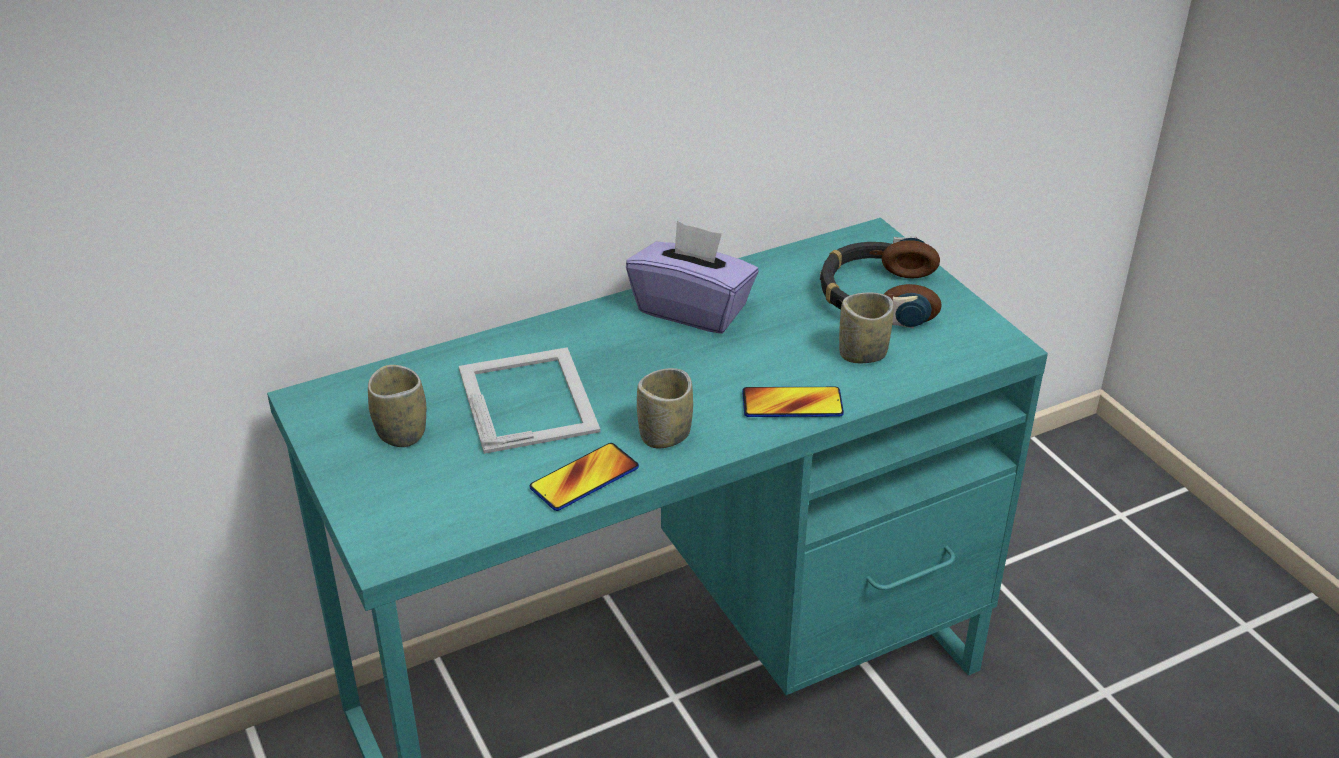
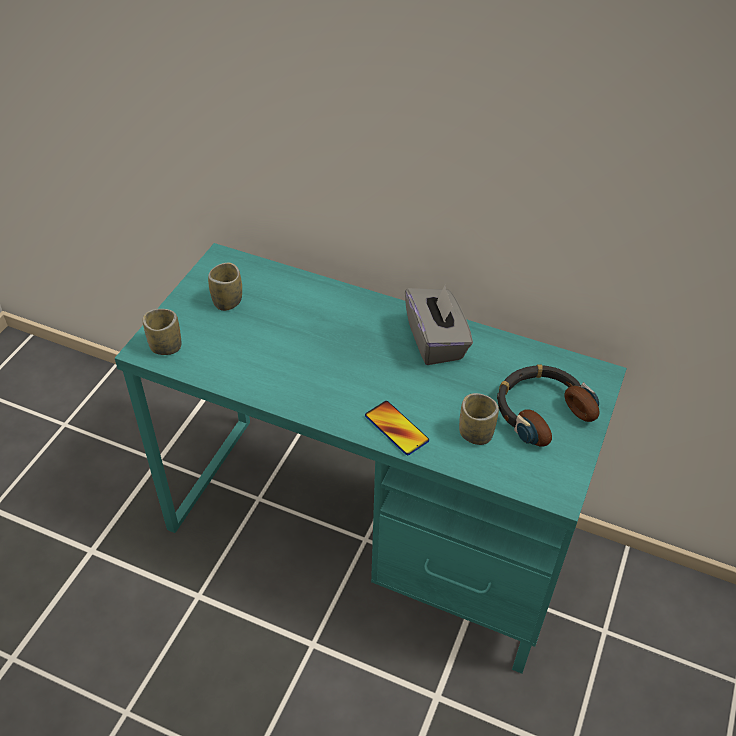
camera: 50 degrees right, 10 degrees up
(528, 398) = (296, 326): picture frame -> none
(584, 478) = (255, 383): phone -> none
(665, 435) = (318, 393): cup -> cup (166, 346)
(692, 309) = (436, 341): purple tissue box -> grey tissue box

